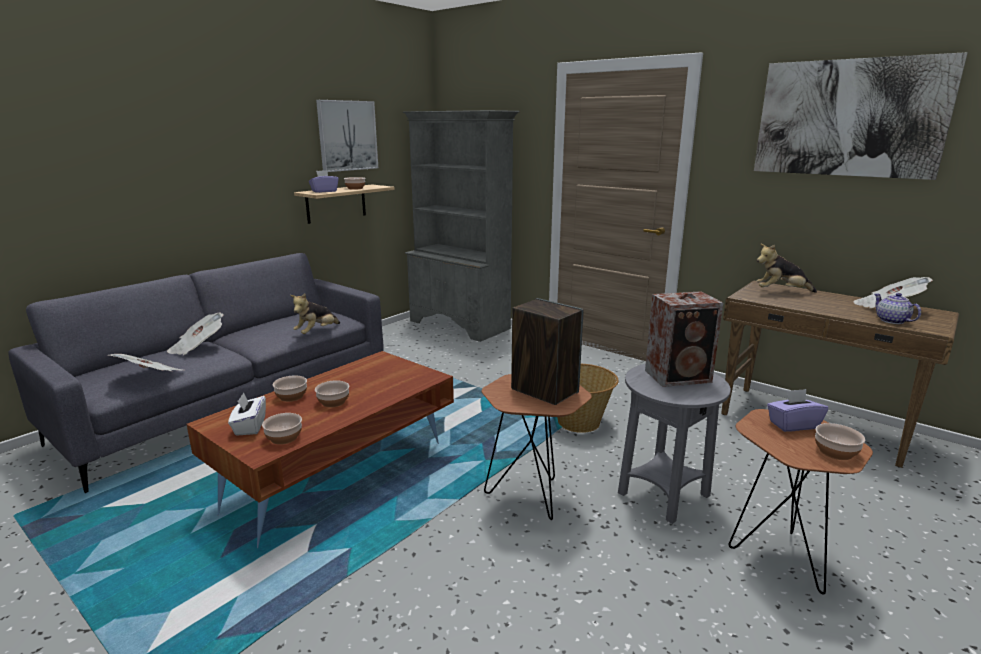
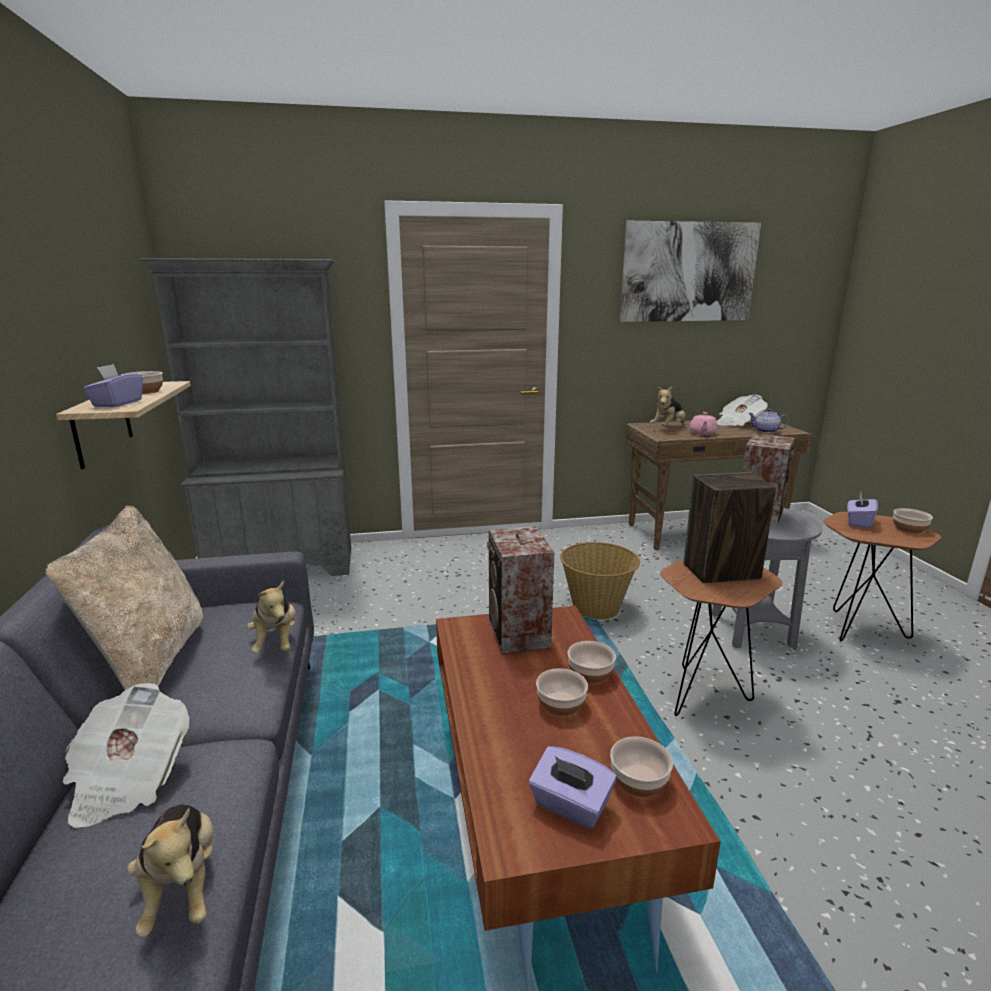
camera: 50 degrees left, 0 degrees up
(151, 377) = (182, 886): newspaper -> plush toy
(249, 427) = (570, 805): white tissue box -> purple tissue box
(272, 321) = (153, 662): none -> beige pillow
(291, 397) = (501, 734): bowl -> bowl (590, 674)
(347, 135) = (92, 300): picture -> none
(393, 372) = (518, 634): none -> speaker
(800, 304) = (702, 433): none -> pink teapot

